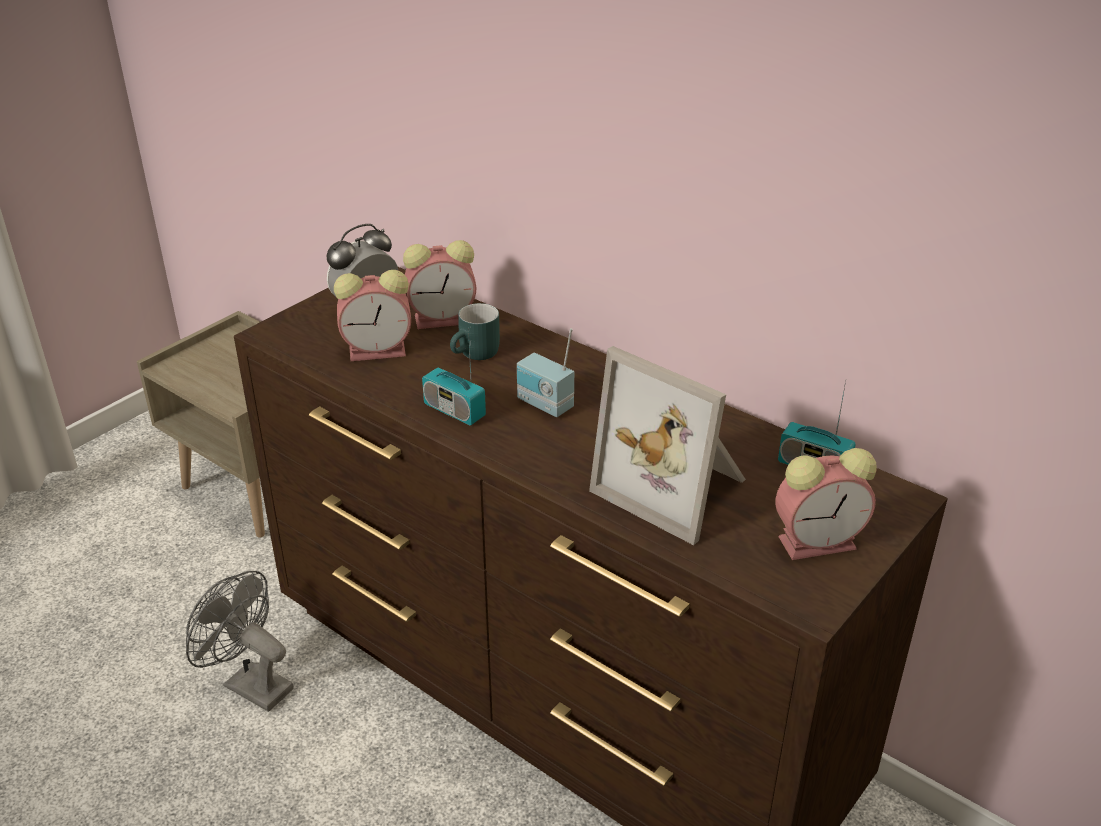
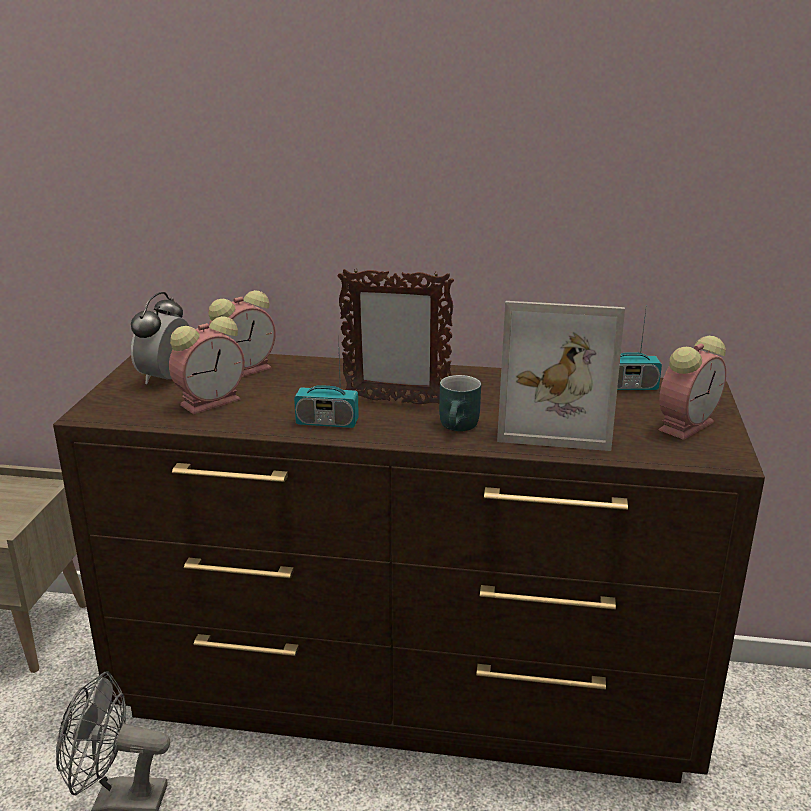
camera: 30 degrees left, 10 degrees down
(477, 355) = (302, 385): turquoise mug -> turquoise mug (460, 427)
(544, 405) = (395, 401): radio -> picture frame

